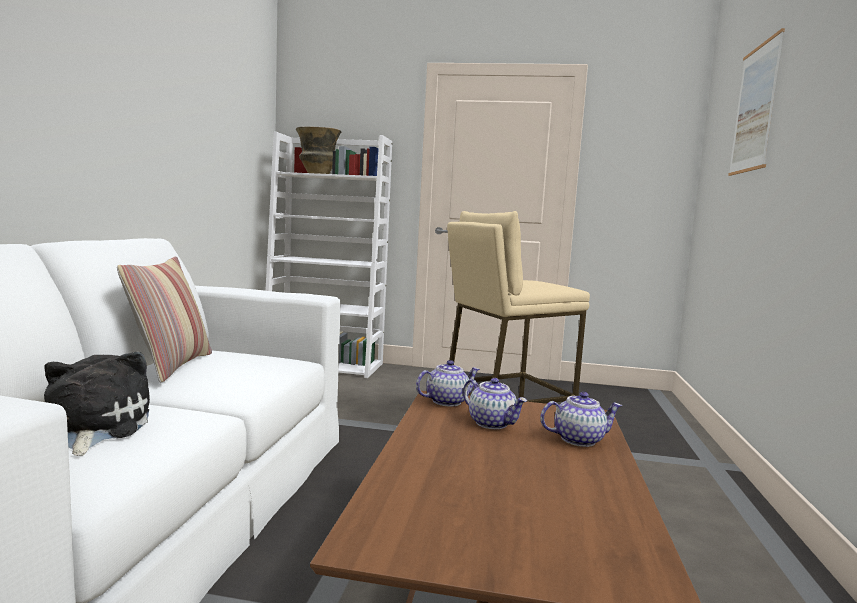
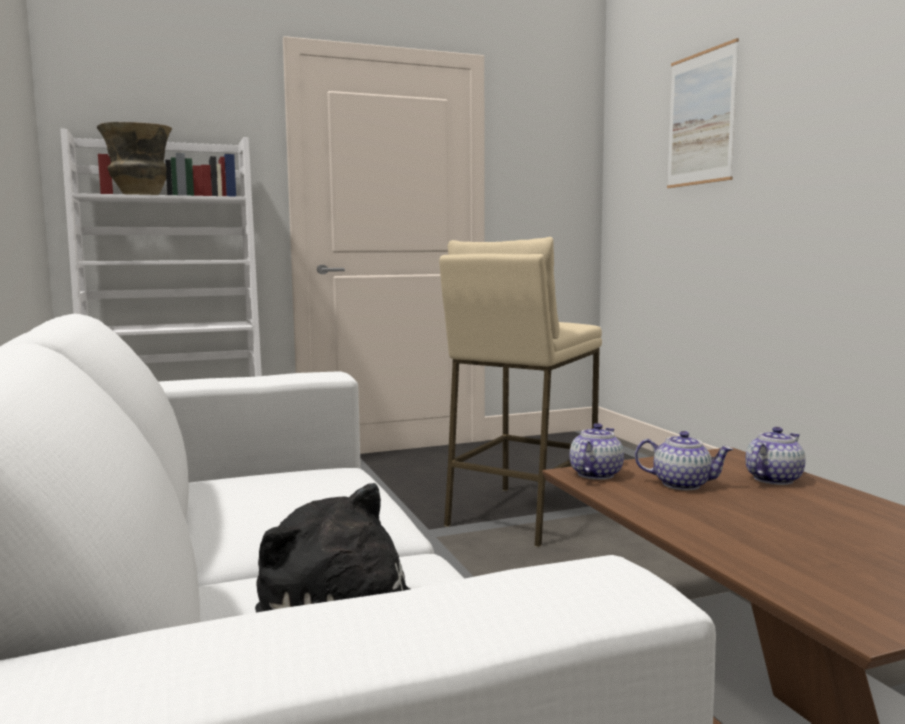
camera: 30 degrees left, 0 degrees up
(171, 366) = (214, 514): pillow -> none

